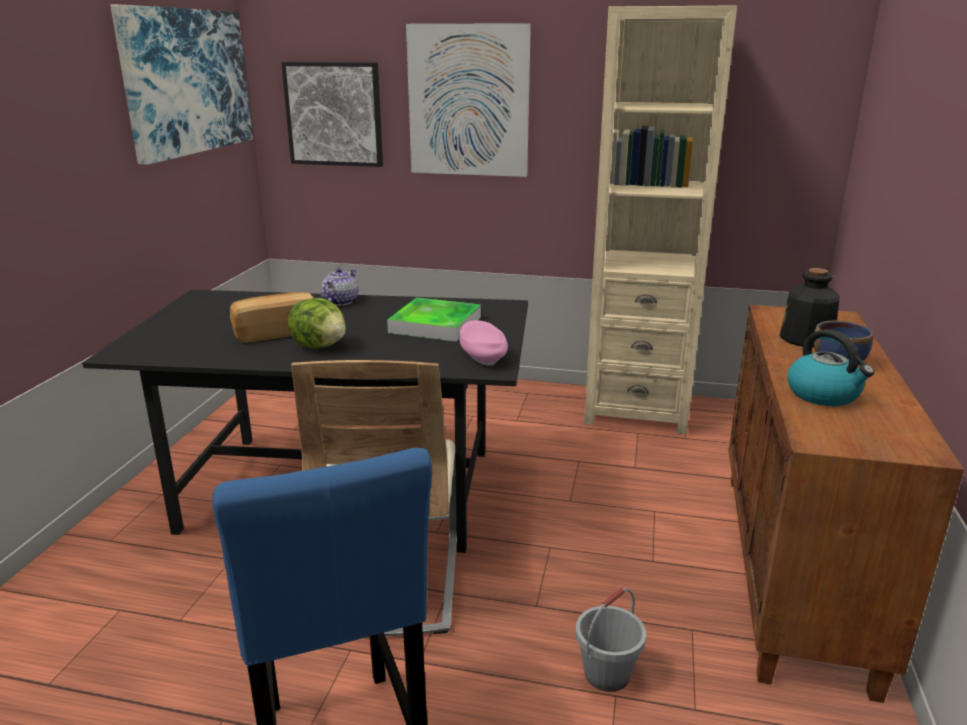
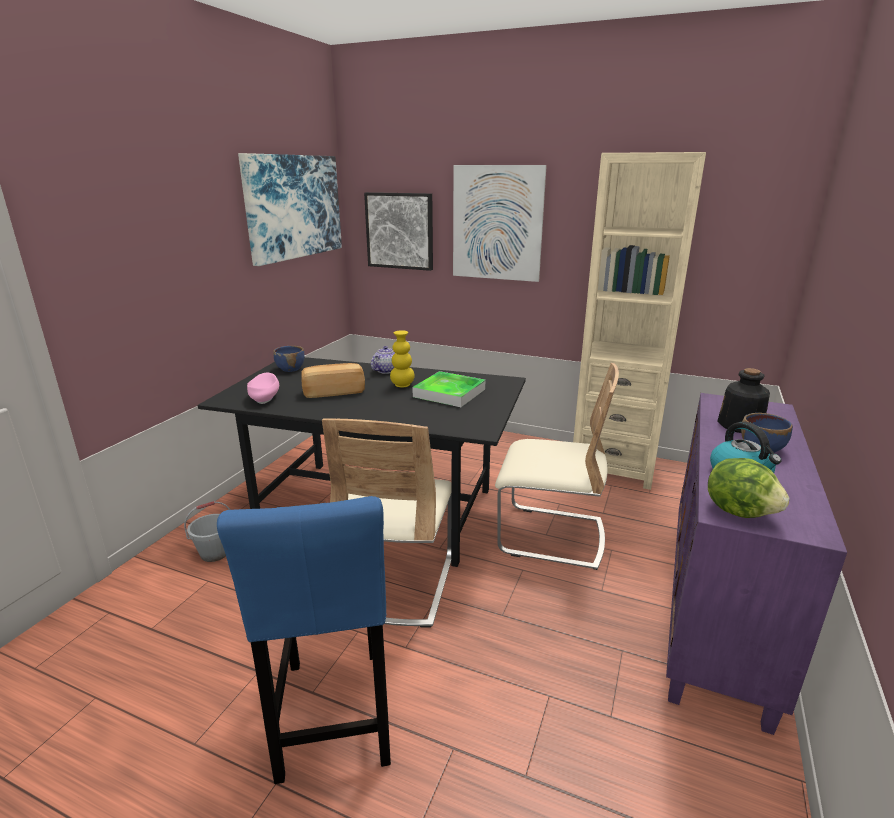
camera: 10 degrees right, 0 degrees up
(204, 306) = (290, 369): none -> blue bowl
(320, 346) = (361, 404): lettuce -> lettuce (740, 511)
(369, 319) = (402, 385): none -> yellow vase
(483, 356) = (477, 420): pink bowl -> pink bowl (265, 397)
(576, 502) = (550, 536): none -> beige chair
(607, 674) = (546, 677): grey bucket -> grey bucket (214, 553)
(794, 572) = (718, 613): brown cabinet -> purple cabinet

